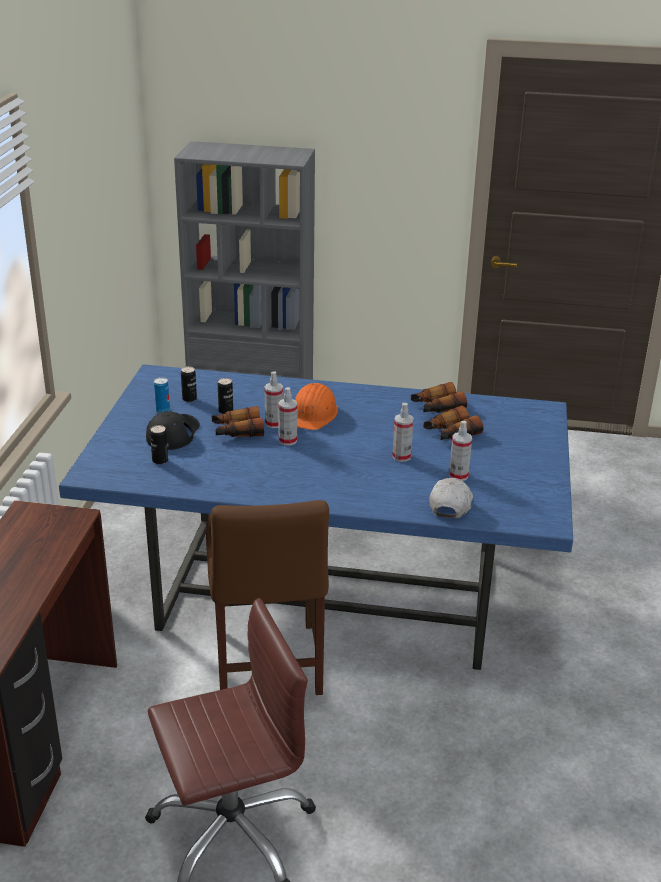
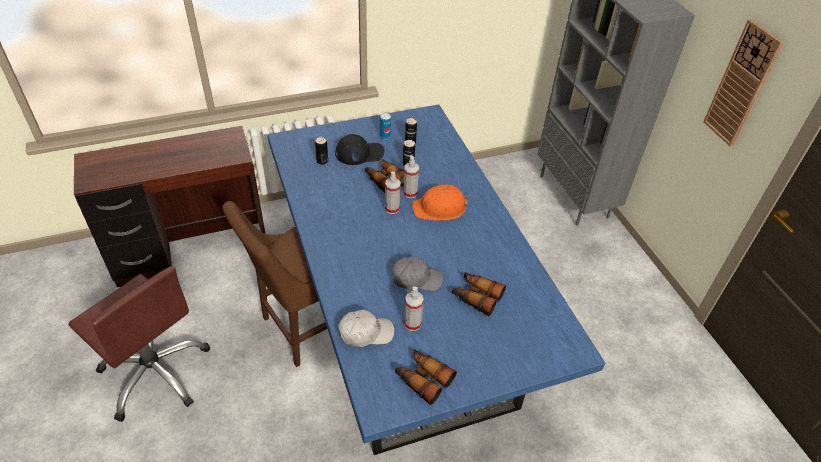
camera: 60 degrees right, 15 degrees up
(397, 182) = (741, 85): none -> wall clock
(401, 456) = (416, 278): spray bottle -> grey cap
(436, 407) = (512, 274): binoculars -> binoculars (423, 379)

